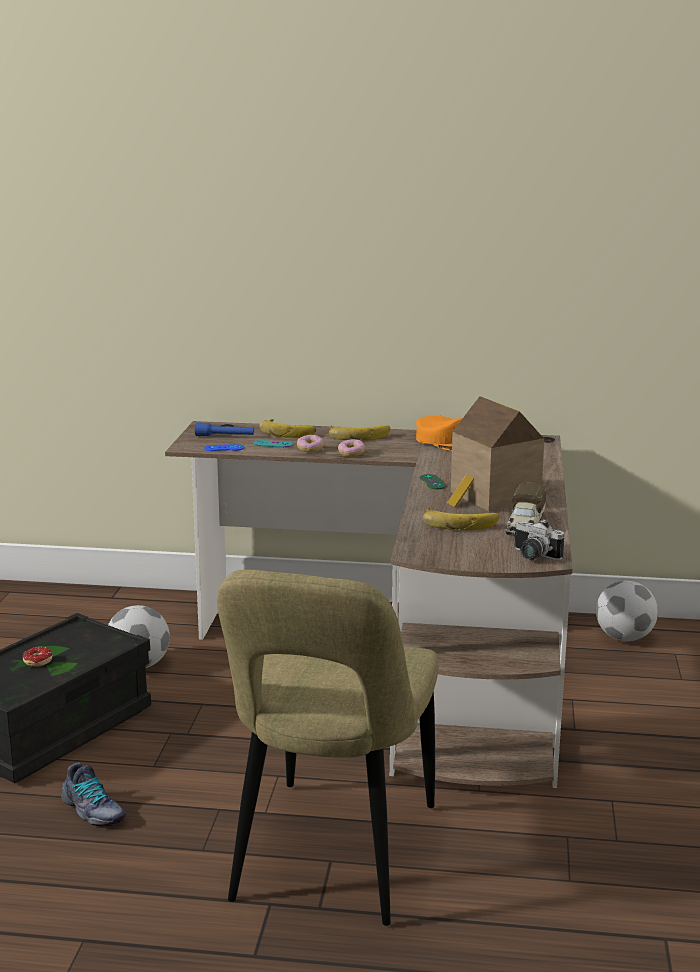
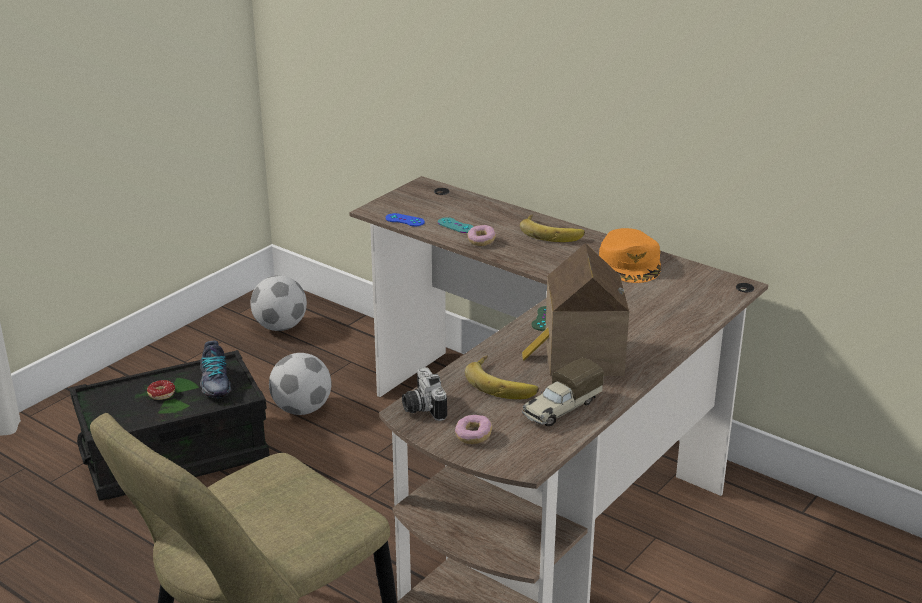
camera: 30 degrees right, 10 degrees up
(92, 811) = (132, 550): shoe -> shoe (214, 382)
(225, 436) = (424, 204): blue flashlight -> none
(288, 432) = (490, 211): banana -> none
(351, 454) = (513, 257): donut -> donut (473, 436)
(532, 556) = (517, 453): camera -> camera (421, 408)
(624, 638) = (797, 530): football -> football (280, 327)

